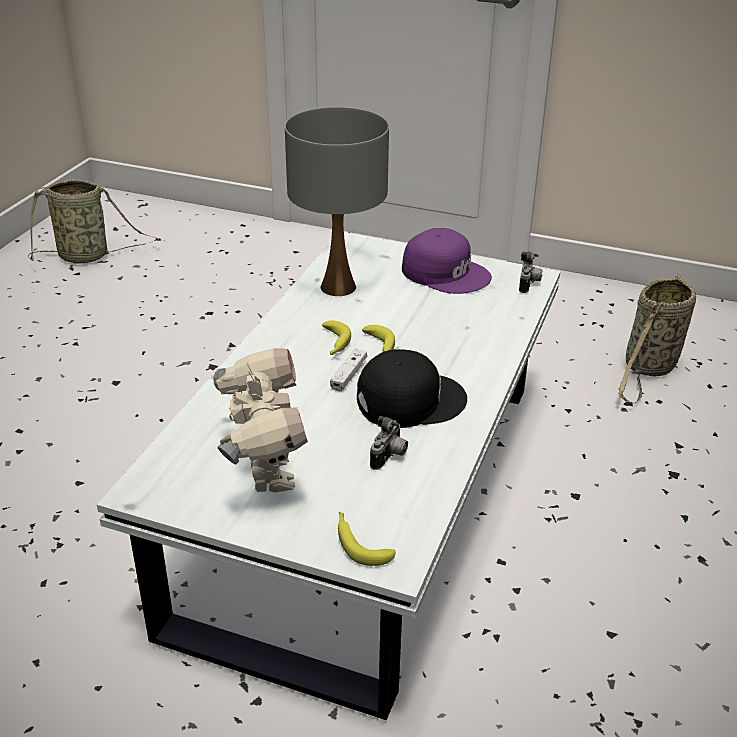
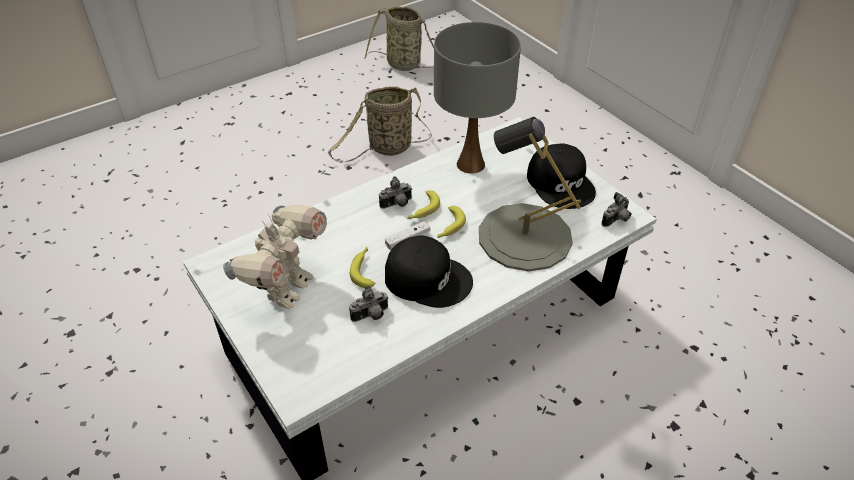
camera: 35 degrees right, 10 degrees up
(301, 349) = (397, 205): none -> camera
(359, 543) = (291, 369): banana -> banana (364, 270)
(446, 272) = (561, 183): purple cap -> black cap
(462, 328) = (524, 237): none -> grey table lamp
(649, 368) = (743, 326): basket -> basket (387, 148)

